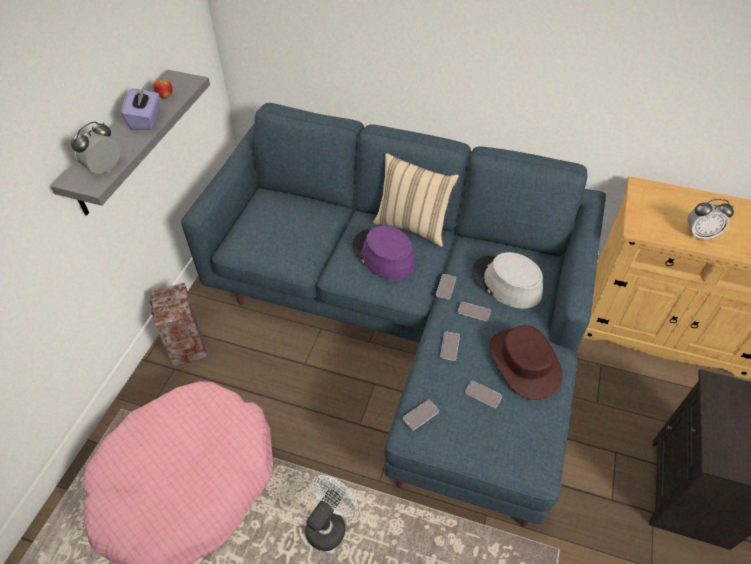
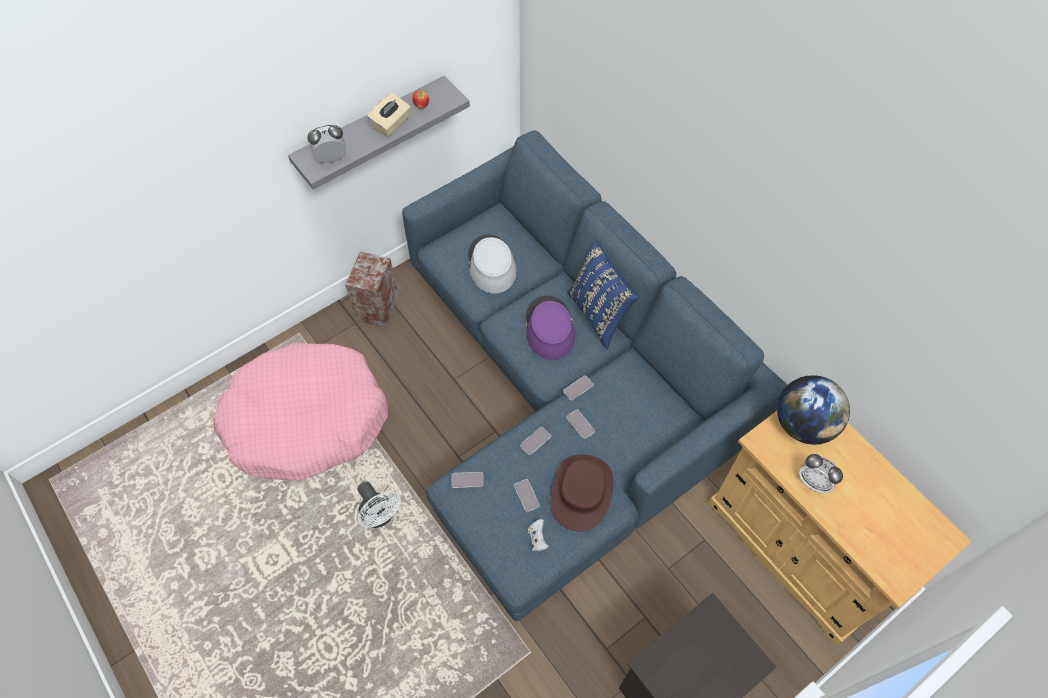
camera: 35 degrees right, 10 degrees up
(146, 120) = (391, 124): purple tissue box -> beige tissue box
(329, 524) = (380, 516): white fan -> white fan turned 75 degrees clockwise
(413, 226) = (599, 314): beige pillow -> blue pillow
(506, 283) = (631, 416): grey hat -> grey hat (491, 265)
(524, 424) = (537, 539): none -> white game controller
(652, 202) = (803, 424): none -> globe

